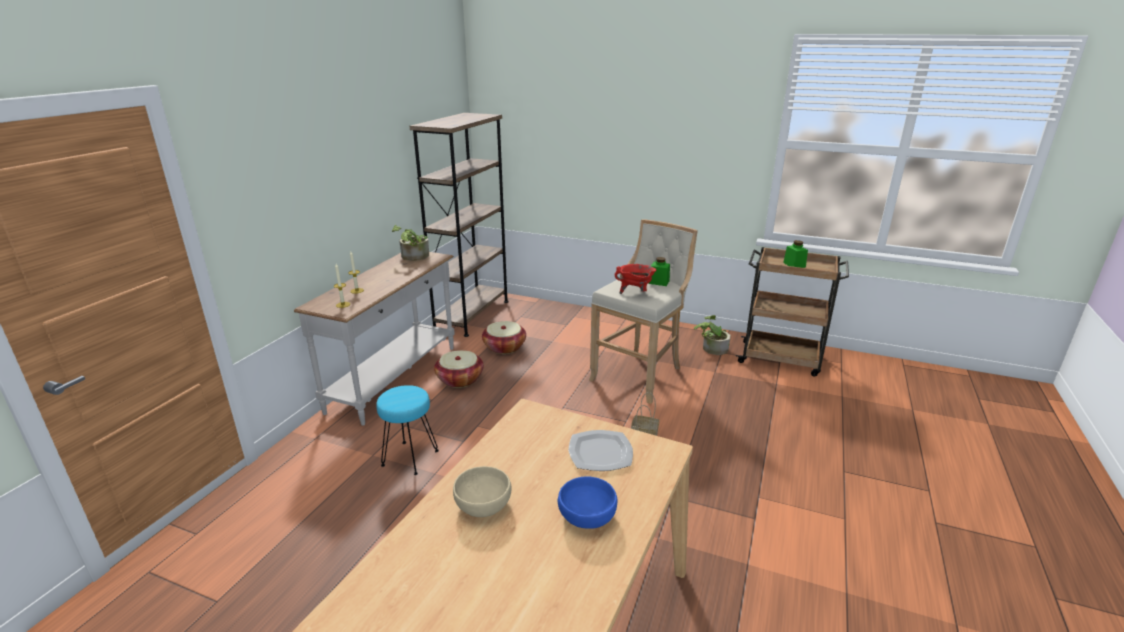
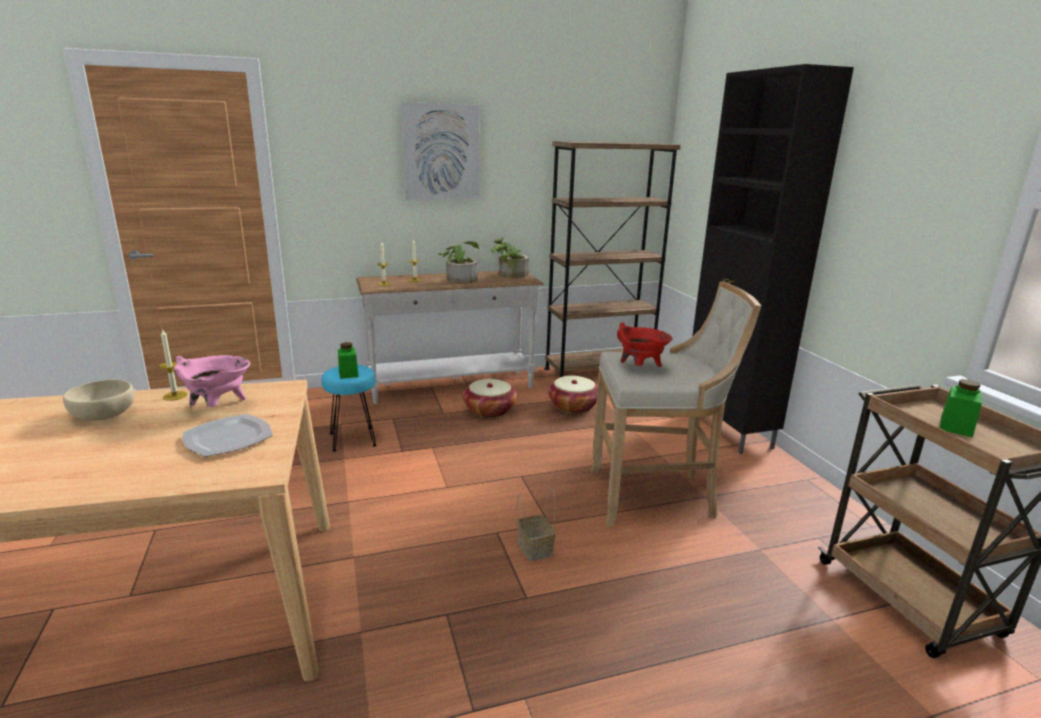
camera: 50 degrees right, 5 degrees down
(336, 156) = (441, 152): none -> picture
(482, 462) = (175, 396): none -> candle
(534, 446) = (218, 407): none -> pink cooking pot
(587, 516) = (100, 463): blue bowl -> none
(605, 318) = (728, 430): none -> black cabinet
(659, 282) = (694, 370): green jar -> green jar (348, 373)
(711, 348) = (810, 525): potted plant -> potted plant (460, 279)

